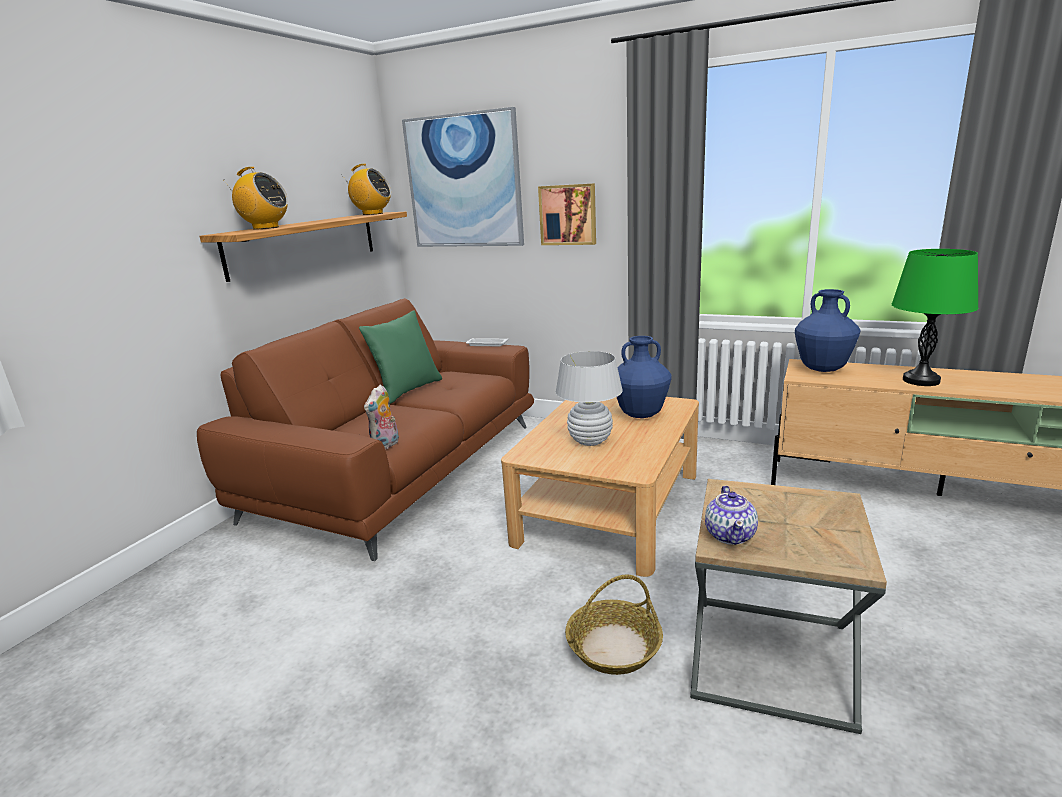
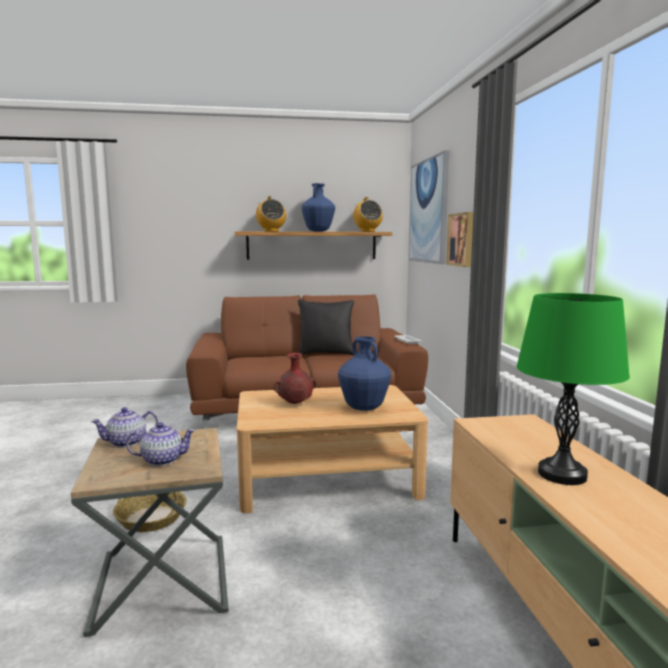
camera: 55 degrees right, 10 degrees down
(386, 445) = (239, 368): plush toy -> none
(407, 390) = (326, 354): green pillow -> black pillow
(590, 441) = (294, 404): white table lamp -> red vase
(804, 518) = (162, 460): none -> teapot
(822, 369) = (519, 428): blue vase -> blue vase (318, 231)

